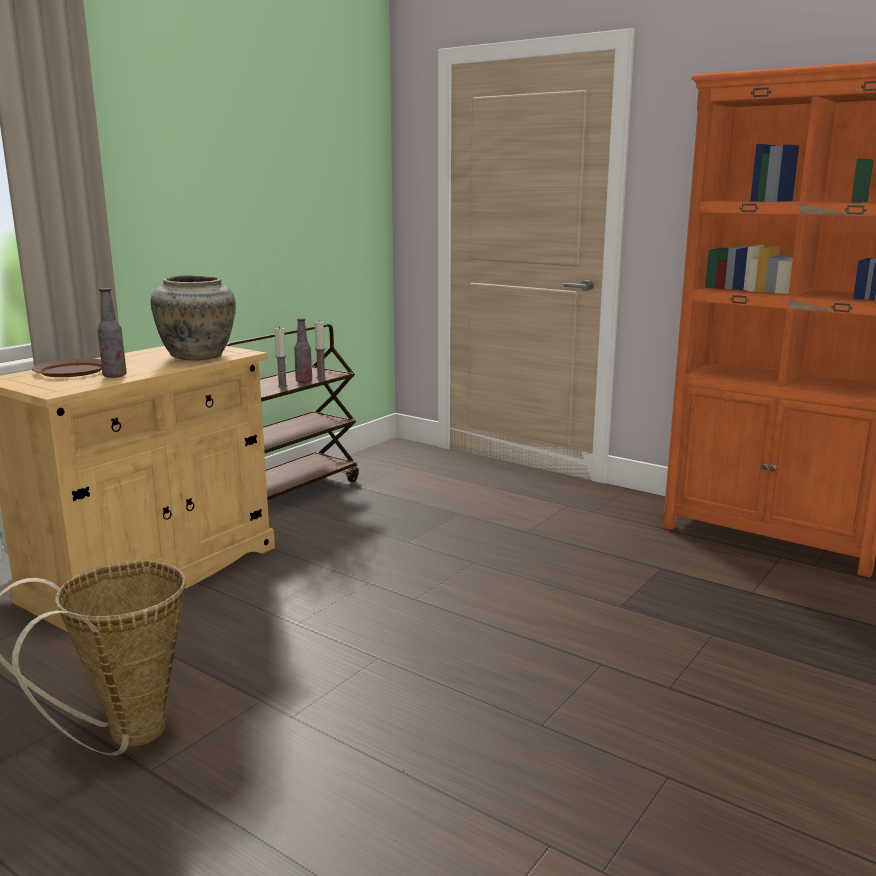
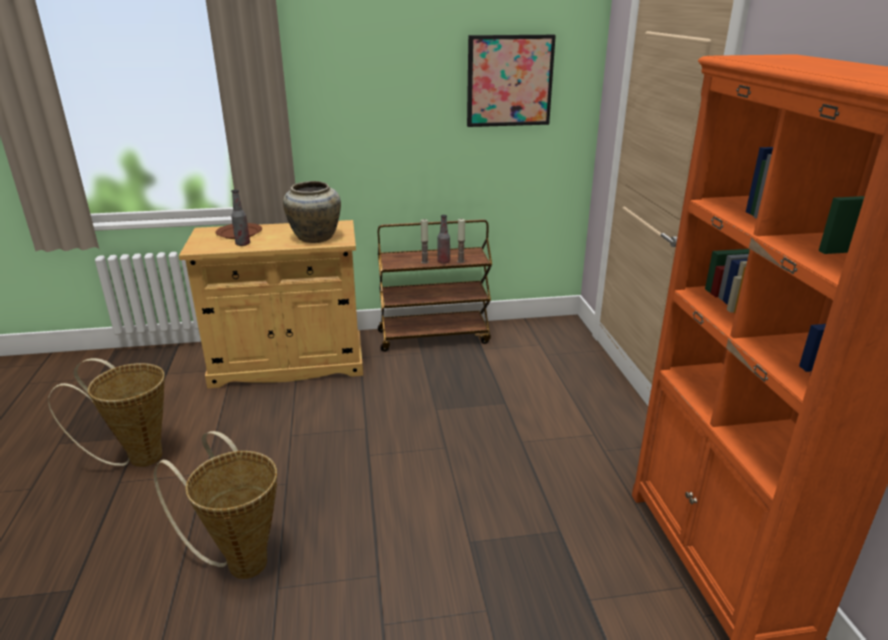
camera: 45 degrees right, 10 degrees up
(319, 157) = (509, 81): none -> picture
(465, 730) = (242, 560): none -> basket

